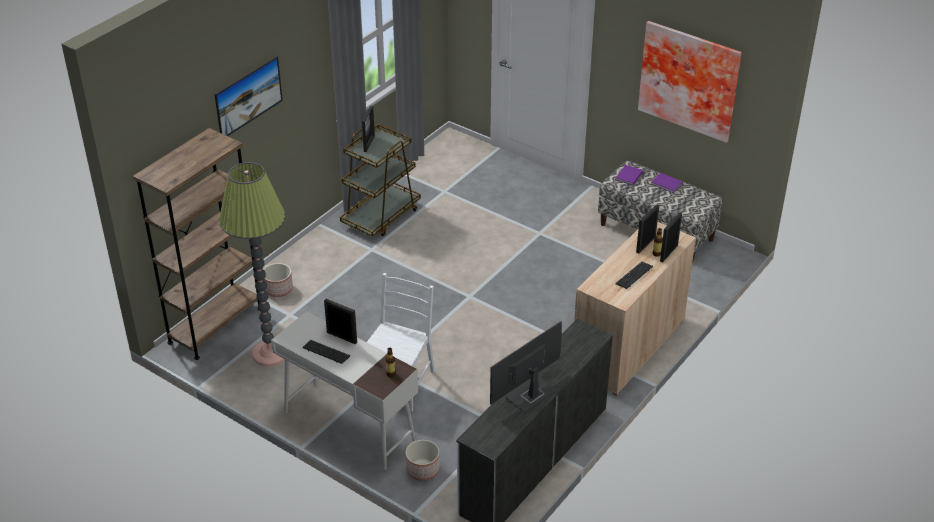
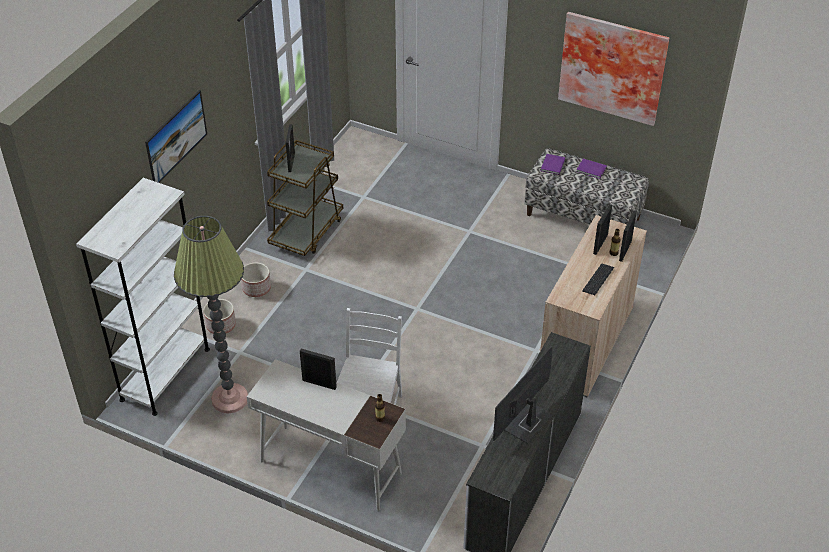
camera: 10 degrees left, 5 degrees up
(215, 325) = (165, 374): brown bookcase -> white bookcase
(326, 352) = (307, 403): keyboard -> none
(422, 469) = (416, 504): planter -> planter (256, 288)

